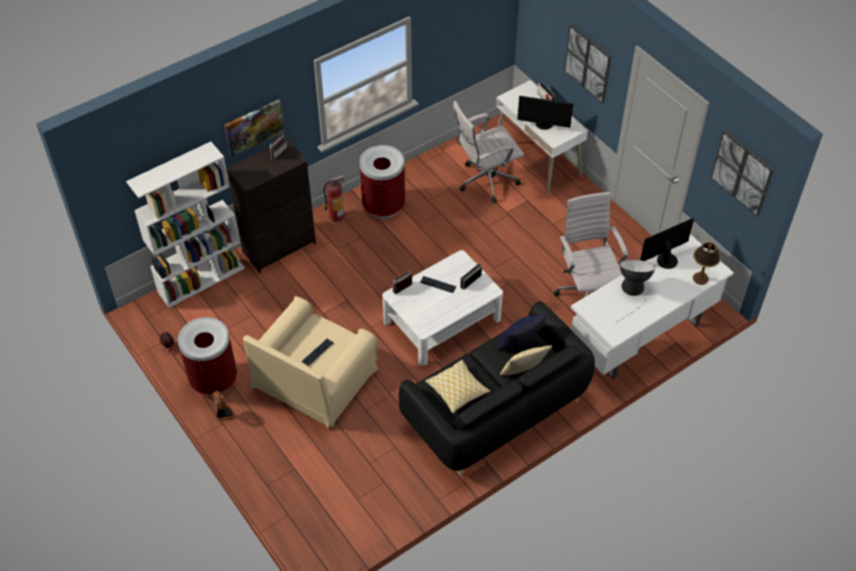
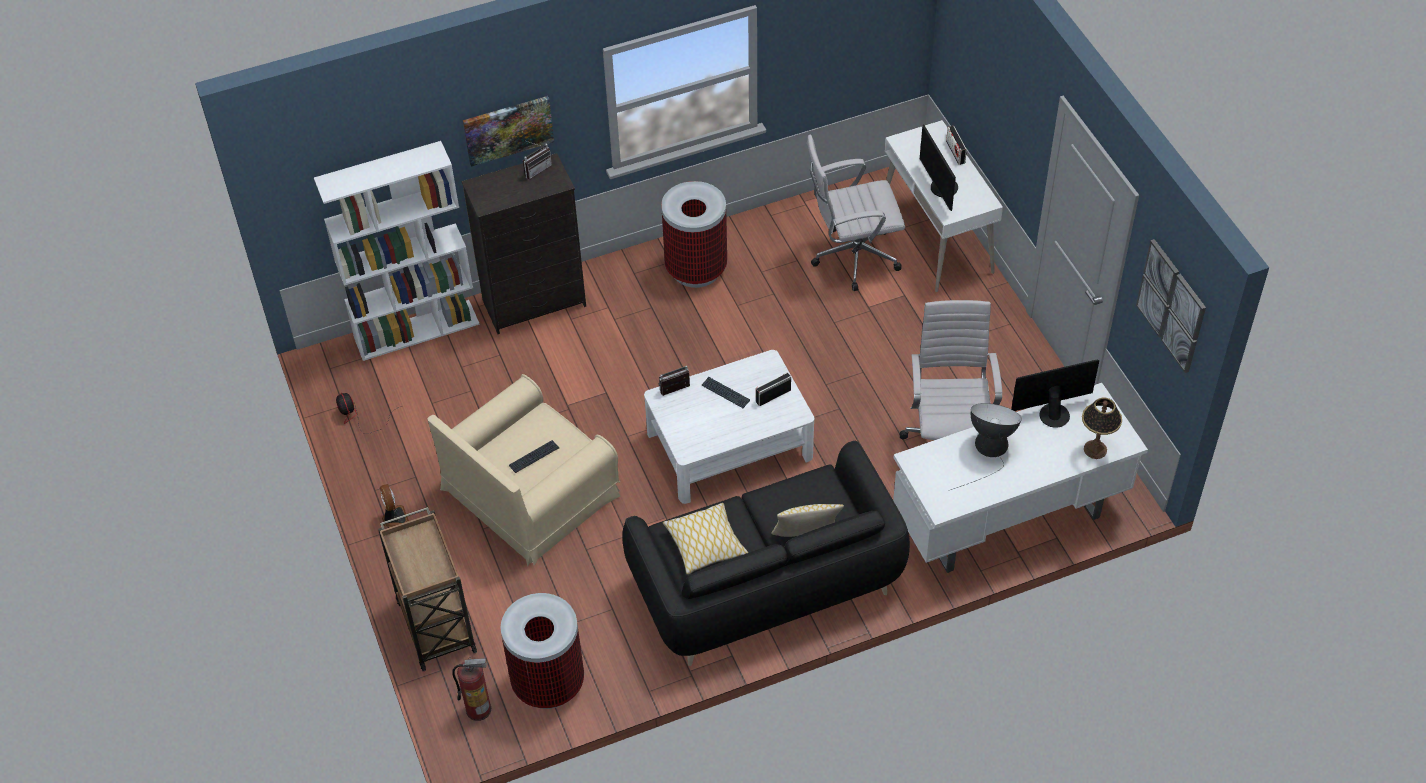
camera: 15 degrees right, 0 degrees up
(213, 379) = (394, 469): trash can -> trash can (548, 683)
(275, 483) = (435, 624): none -> brown cart
(336, 216) = (626, 272): fire extinguisher -> fire extinguisher (478, 709)
(520, 345) = (814, 498): blue pillow -> none
(544, 124) = (941, 188): monitor -> monitor turned 45 degrees clockwise
(588, 63) = (1008, 109): picture -> none

